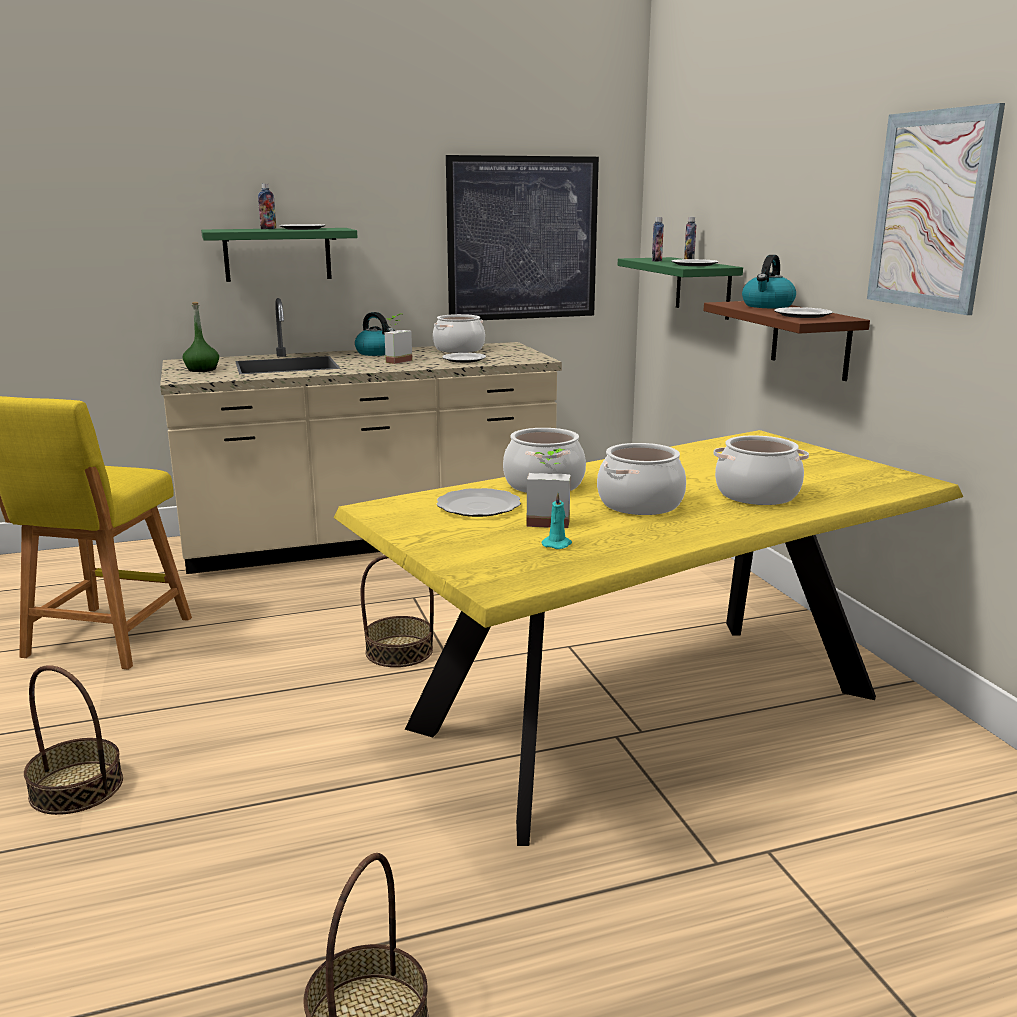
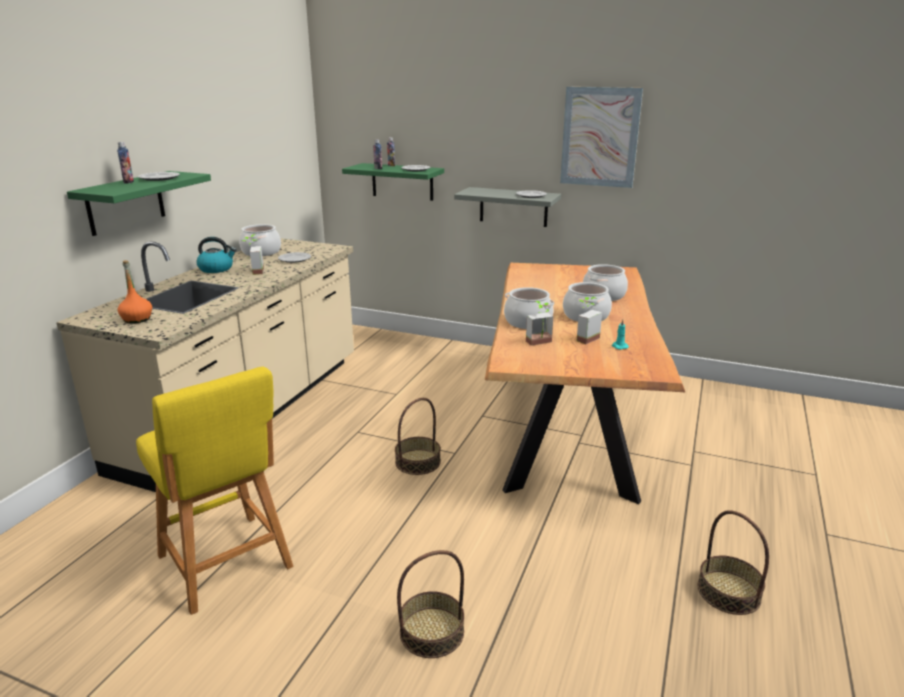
camera: 50 degrees left, 5 degrees up
(202, 369) = (137, 319): green bottle -> orange bottle
(480, 506) = (541, 343): plate -> potted plant
(522, 239) = (266, 161): picture -> none
(647, 711) = (567, 426): yellow dining table -> brown dining table
(767, 306) = (491, 191): kettle -> none
(810, 339) = (513, 207): brown shelf -> grey shelf

